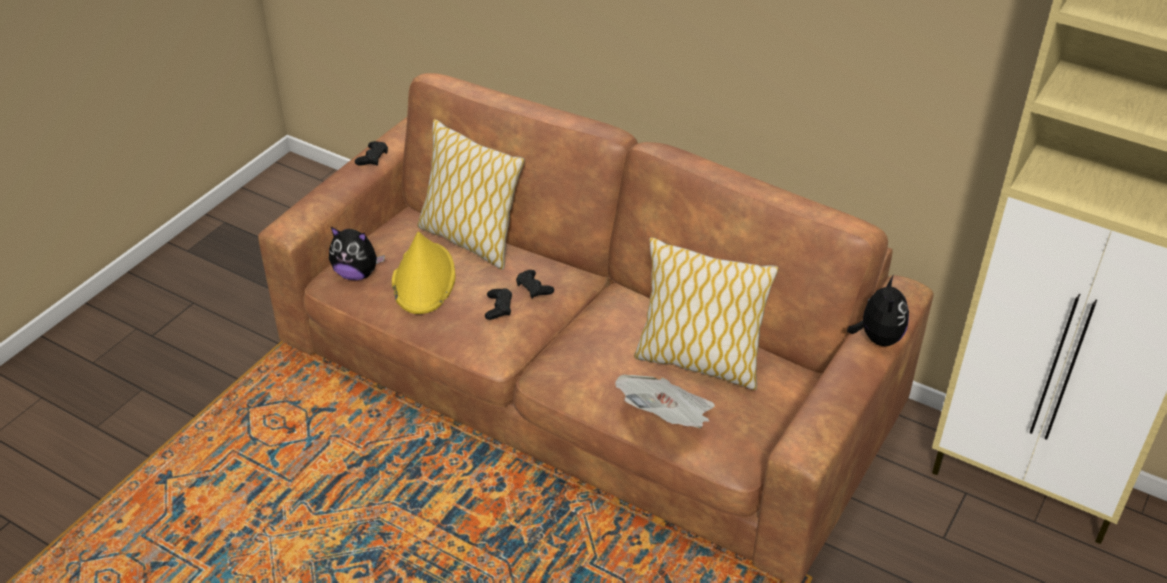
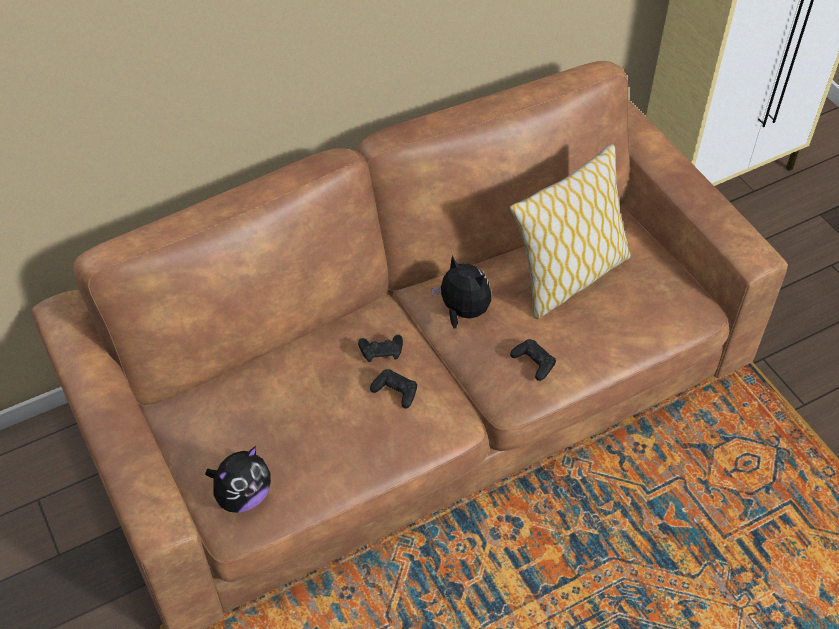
camera: 60 degrees left, 10 degrees up
(372, 158) = (100, 390): black game controller -> black game controller (533, 362)
(423, 279) = (305, 436): yellow hat -> none
(470, 239) = (260, 372): pillow -> none
(667, 418) = (629, 332): newspaper -> none
(877, 338) = (656, 145): plush toy -> plush toy (462, 312)

